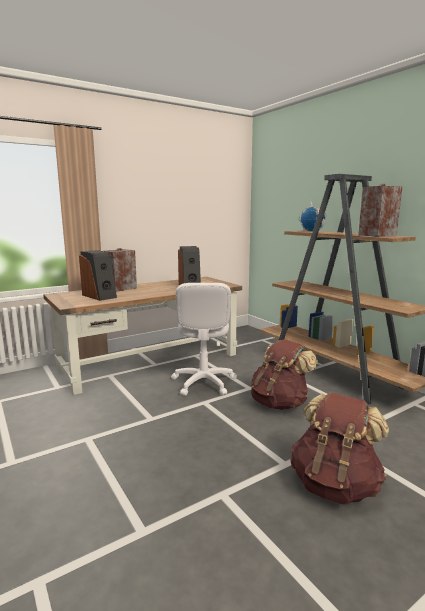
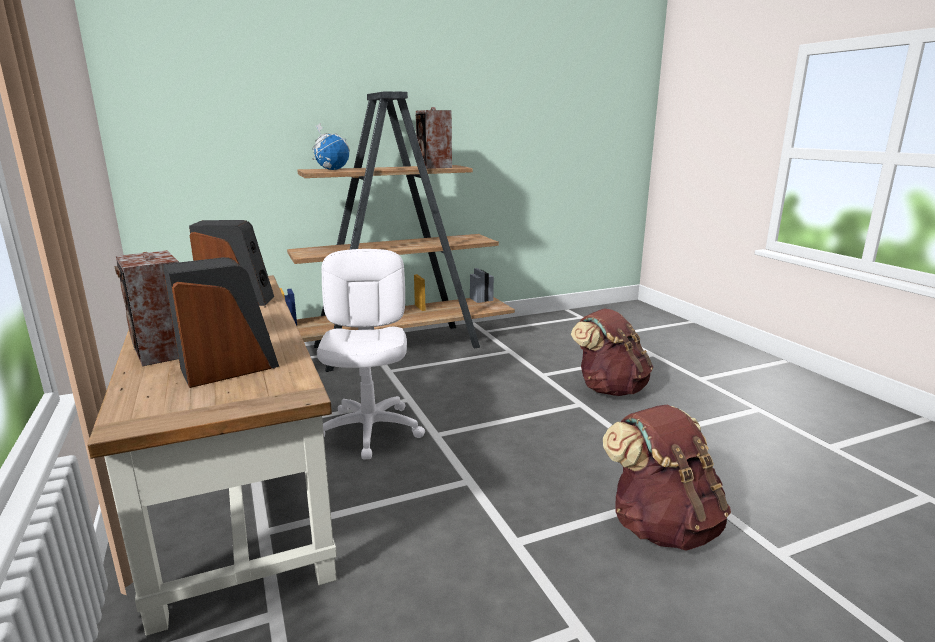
camera: 80 degrees left, 5 degrees up
(203, 382) = (370, 430): white office chair -> white office chair turned 105 degrees counterclockwise
(280, 403) = (458, 387): brown backpack -> brown backpack (662, 526)

